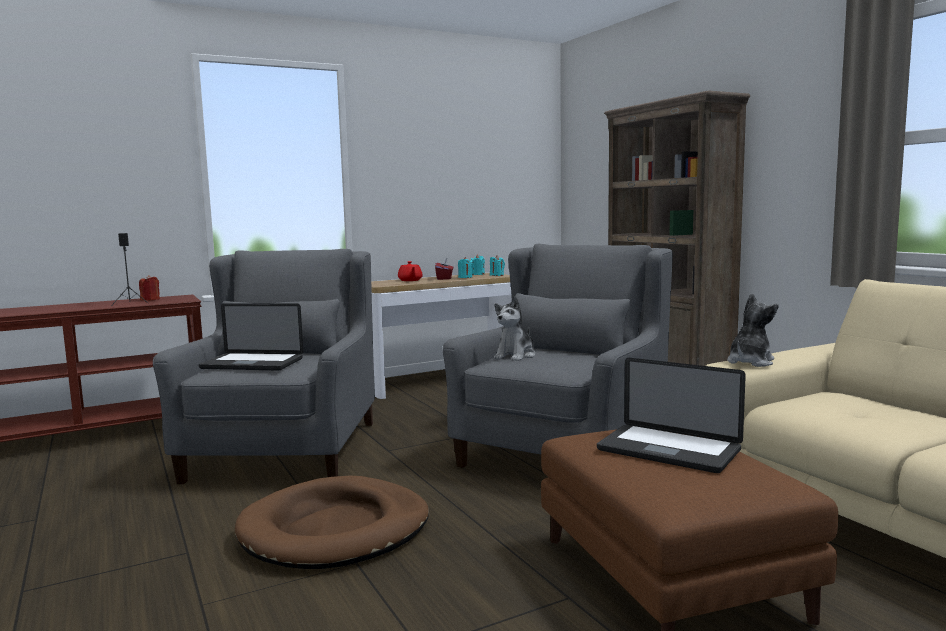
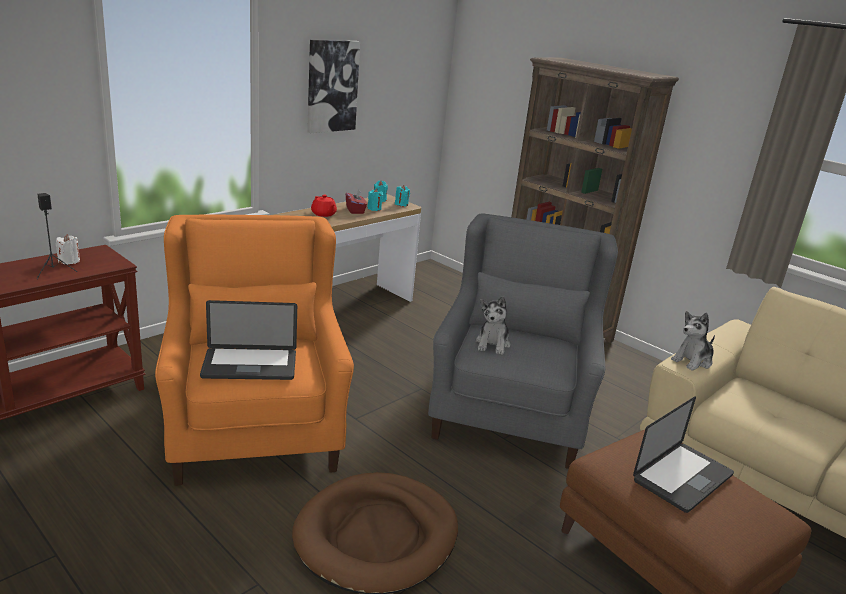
camera: 20 degrees left, 15 degrees up
(150, 300) = (69, 261): red candle -> white candle
(286, 451) = (254, 425): grey armchair -> orange armchair
(426, 169) = (331, 86): none -> picture
(668, 450) = (682, 478): laptop -> laptop turned 60 degrees counterclockwise
(750, 362) = (692, 361): plush toy -> plush toy turned 150 degrees counterclockwise

